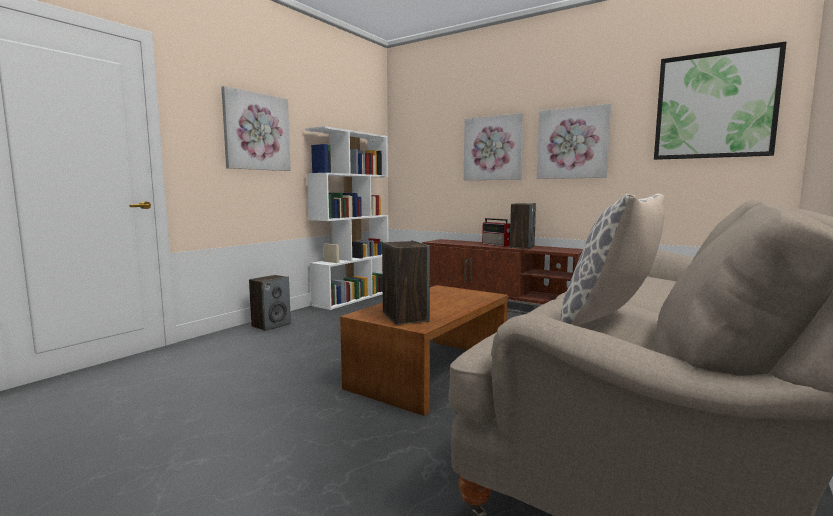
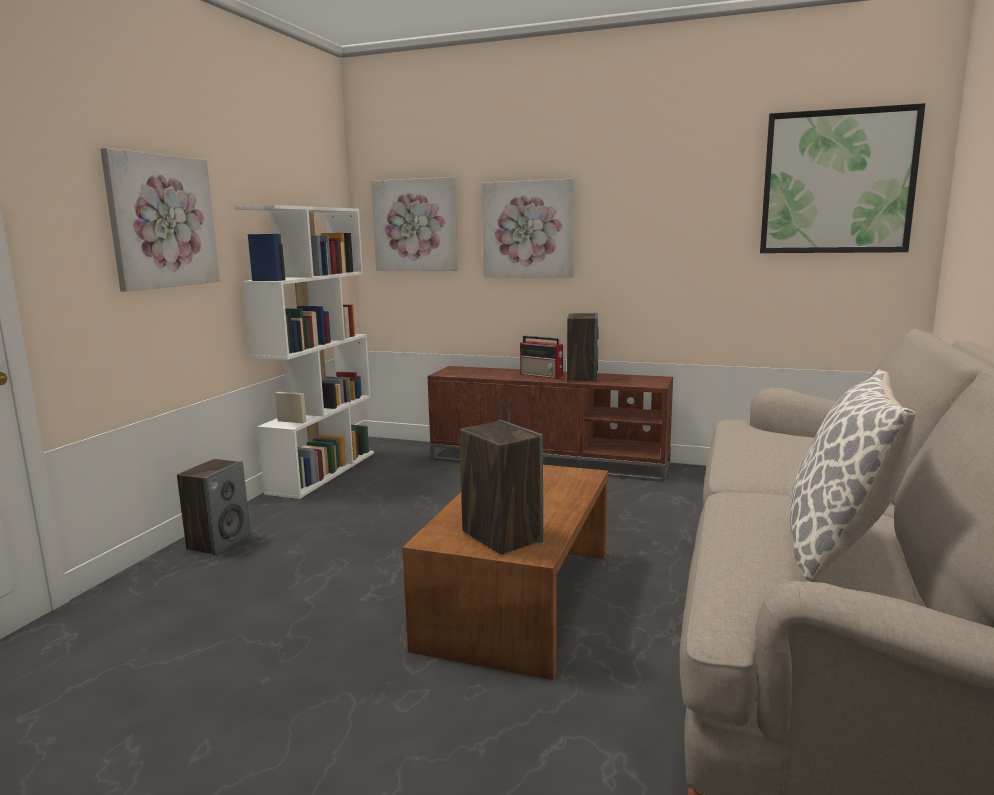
camera: 15 degrees left, 5 degrees up
(572, 143) = (647, 226): picture -> picture (415, 225)

